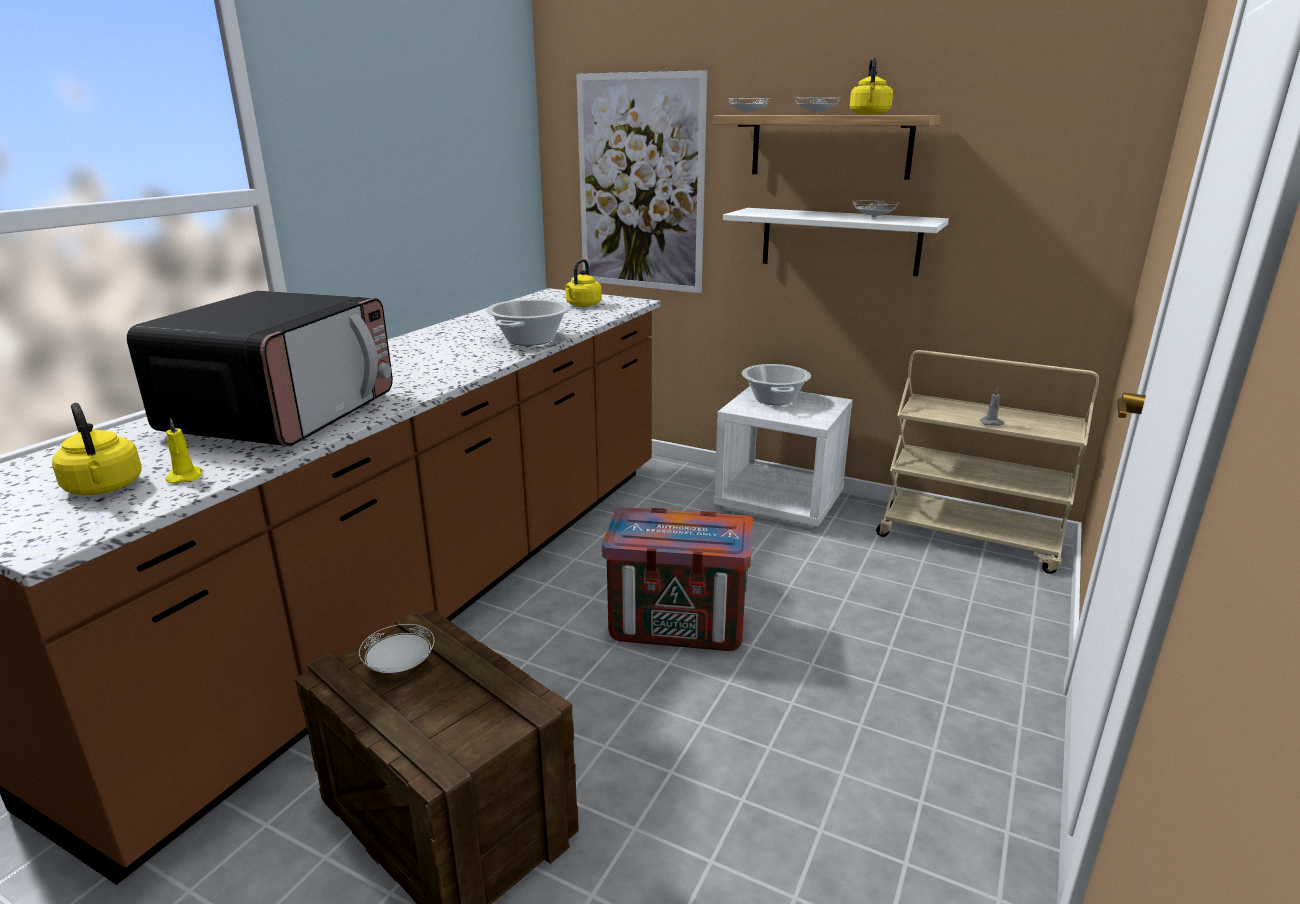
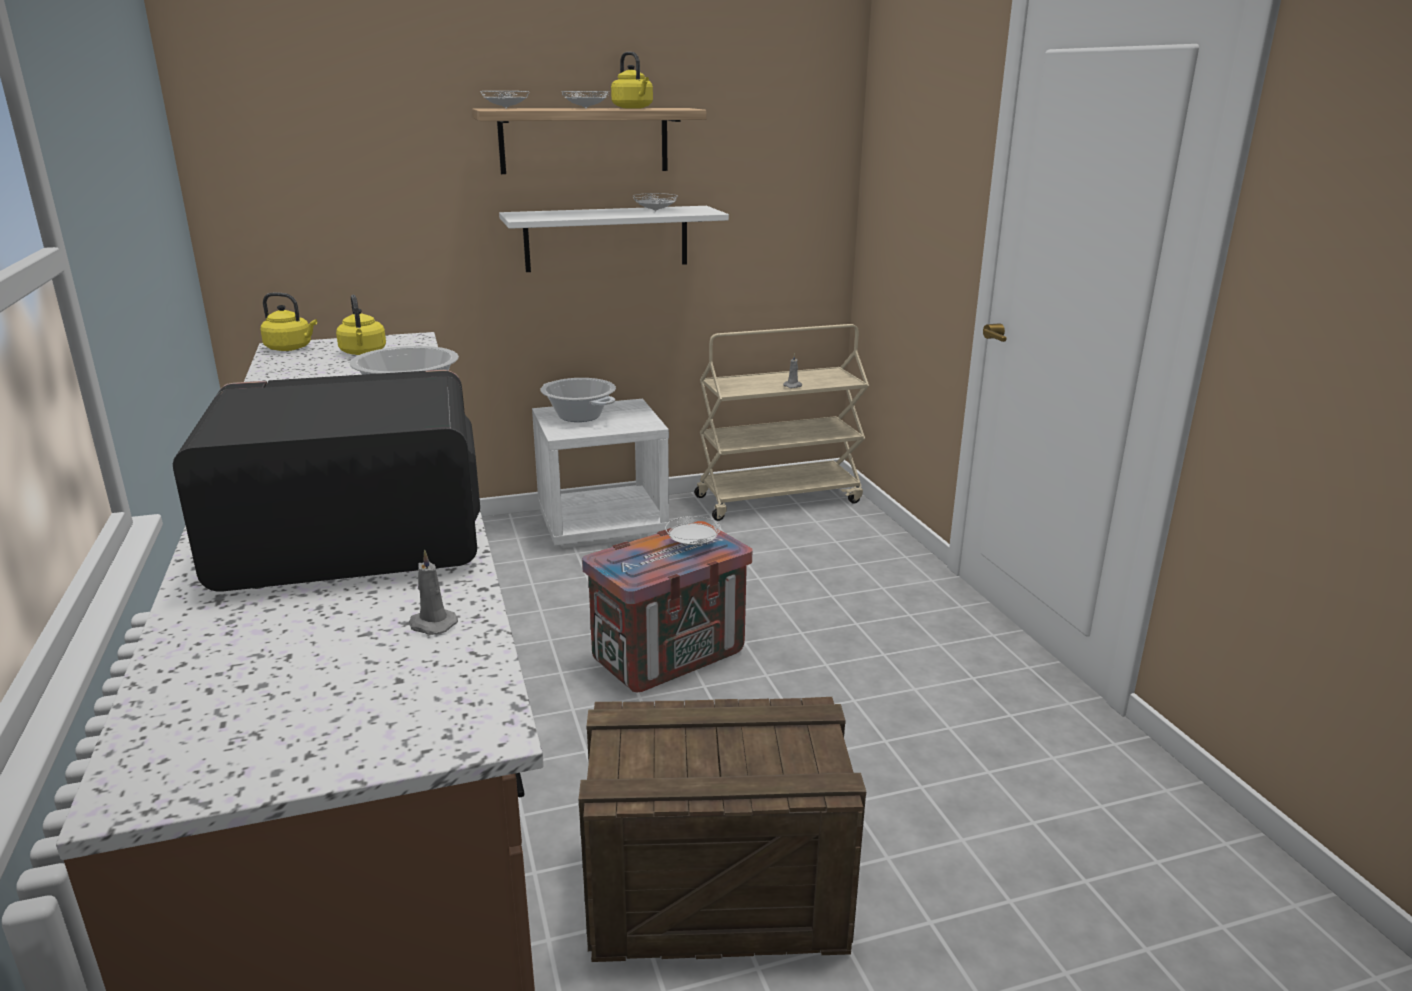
camera: 45 degrees left, 0 degrees up
(105, 488) = (370, 672): yellow kettle -> yellow kettle (291, 348)
(185, 477) = (431, 624): yellow candle -> grey candle
(284, 414) = (350, 541): microwave -> microwave turned 75 degrees counterclockwise
(399, 665) = (658, 751): white plate -> white plate (693, 544)
(640, 184) = (352, 195): picture -> none

